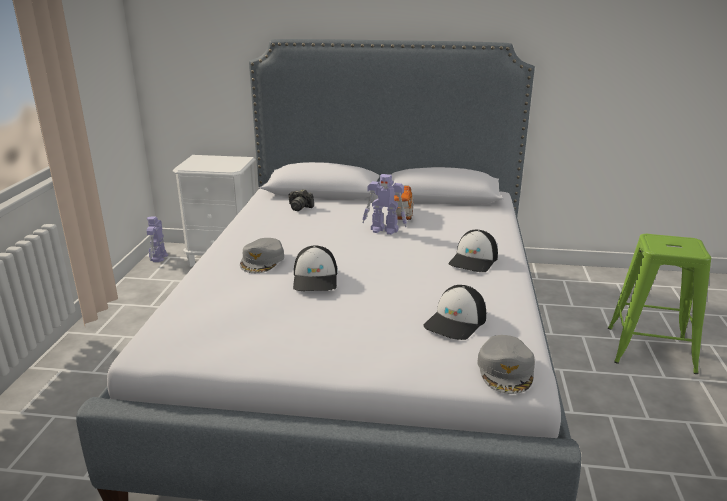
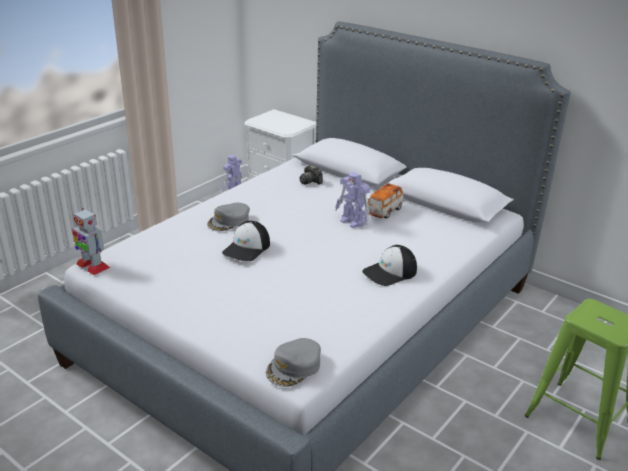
camera: 30 degrees right, 5 degrees up
(148, 351) = (92, 266): none -> toy robot
(456, 322) = (306, 318): cap -> none

